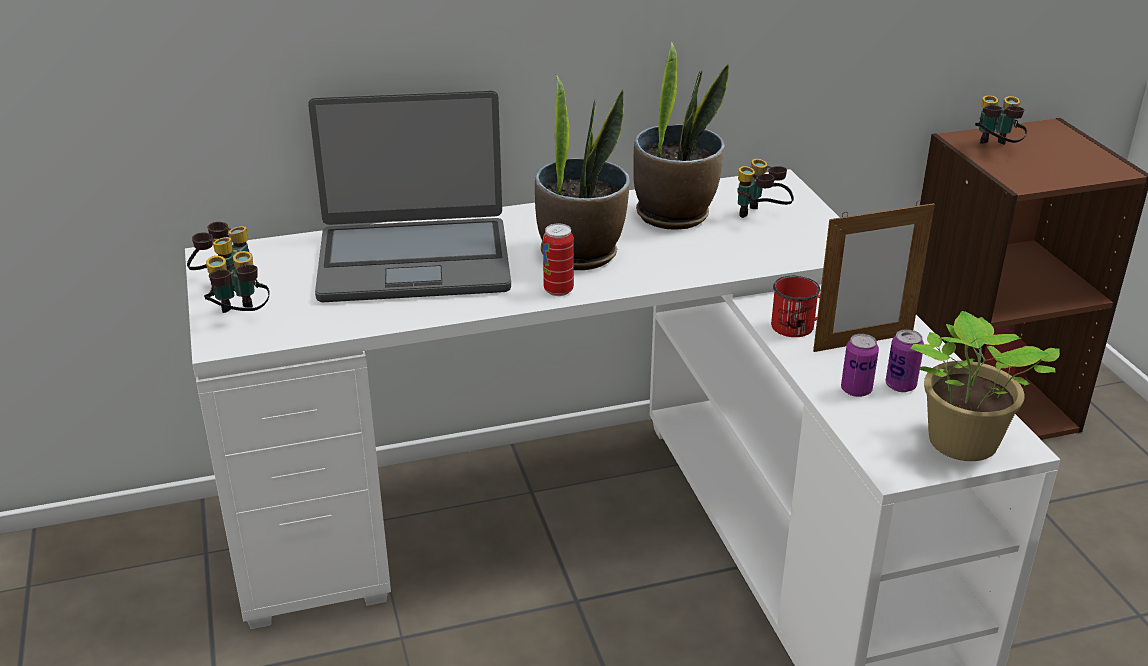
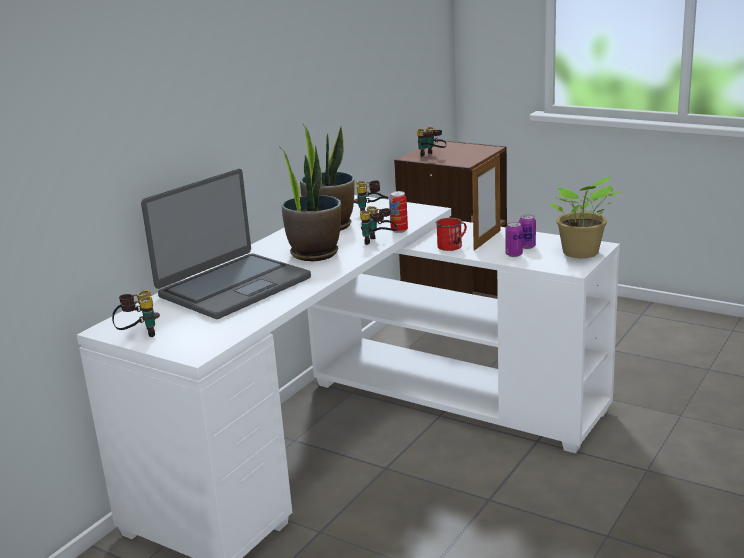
camera: 40 degrees left, 10 degrees down
(240, 317) = (183, 342): binoculars -> binoculars (378, 243)
(558, 290) = (333, 268): can -> can (399, 230)

